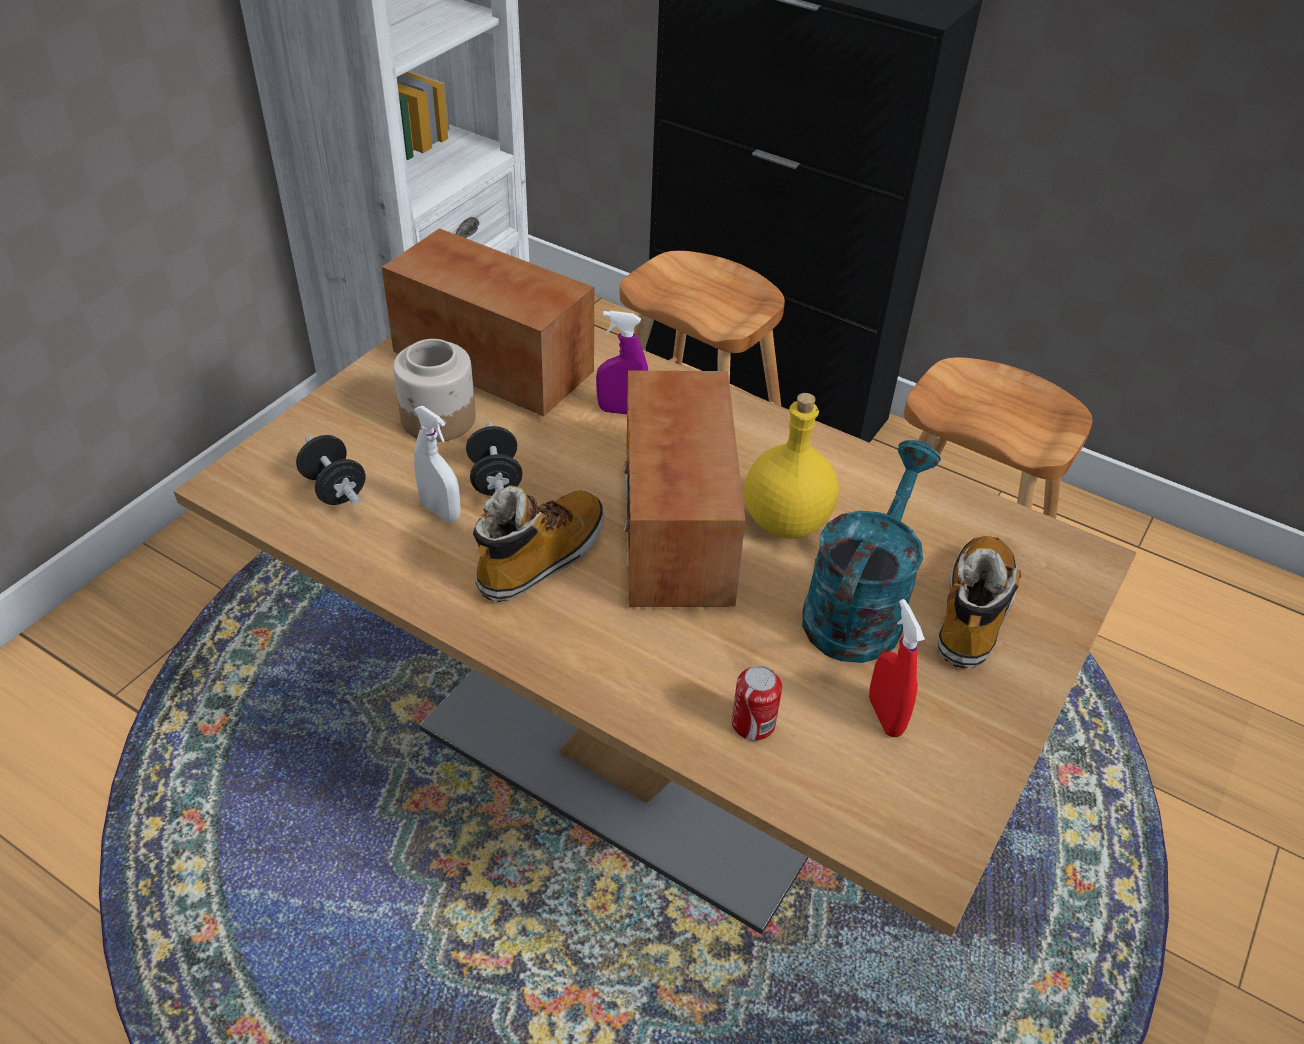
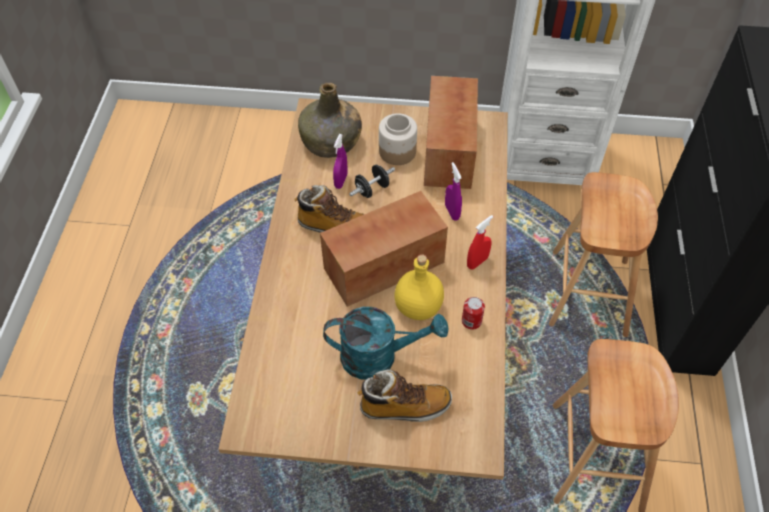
camera: 65 degrees right, 10 degrees up
(334, 489) = (331, 142): black dumbbell -> green bottle
(440, 511) = (341, 181): white spray bottle -> purple spray bottle
(753, 723) = (285, 339): can -> can (471, 321)
(885, 716) = (316, 388): red spray bottle -> red spray bottle (477, 262)

